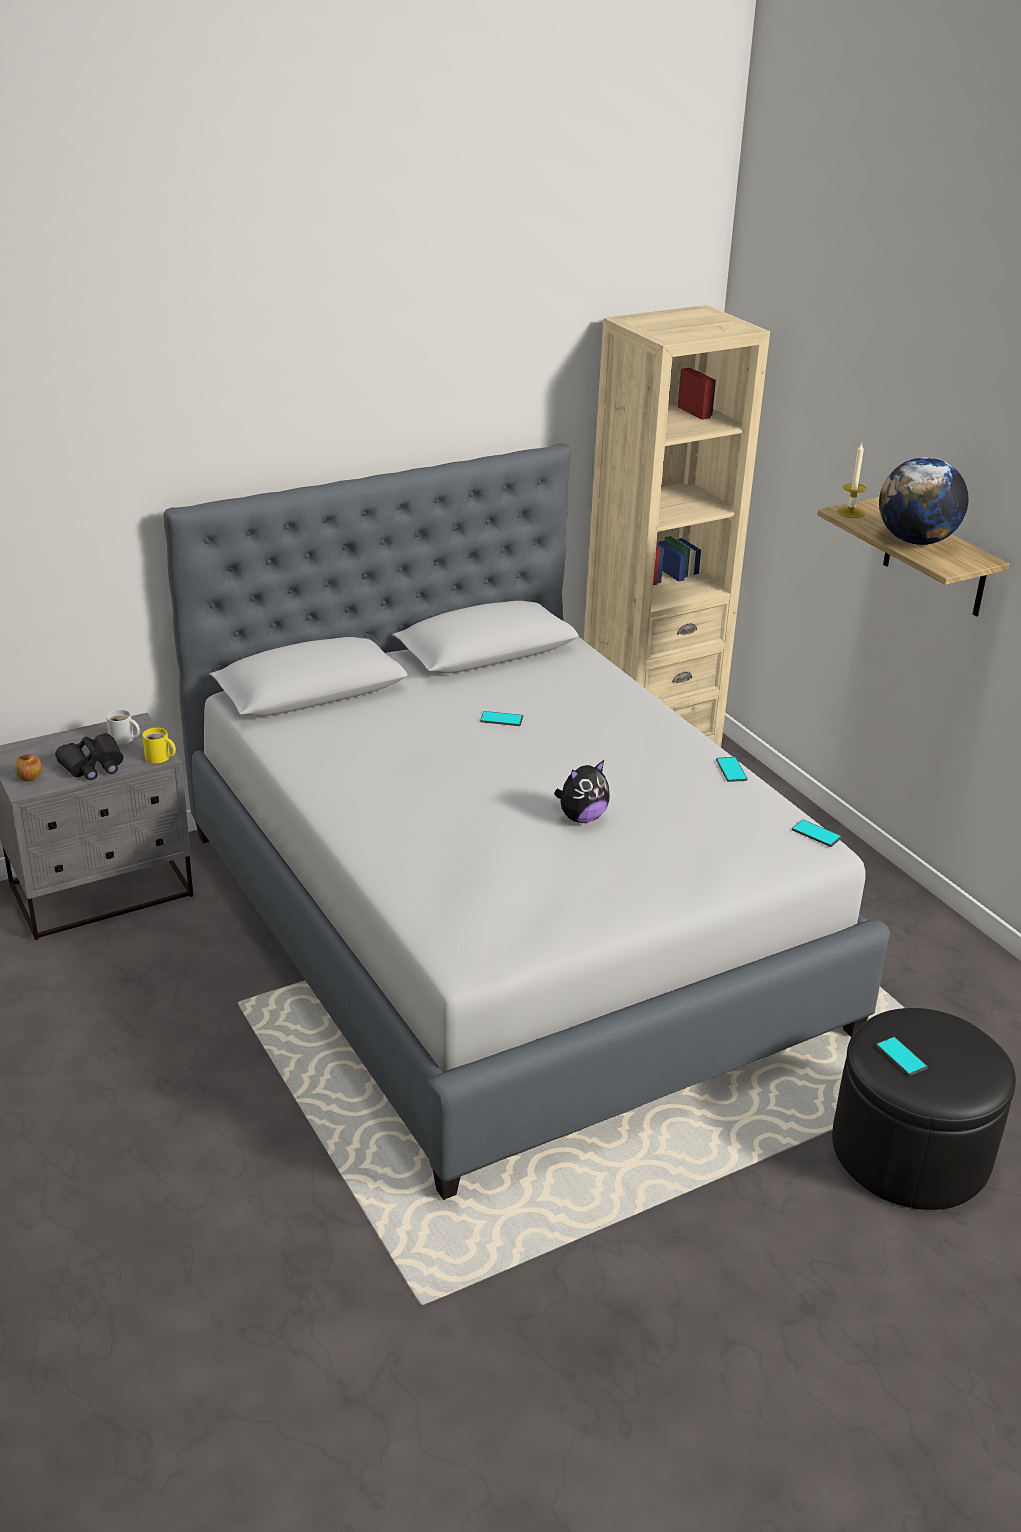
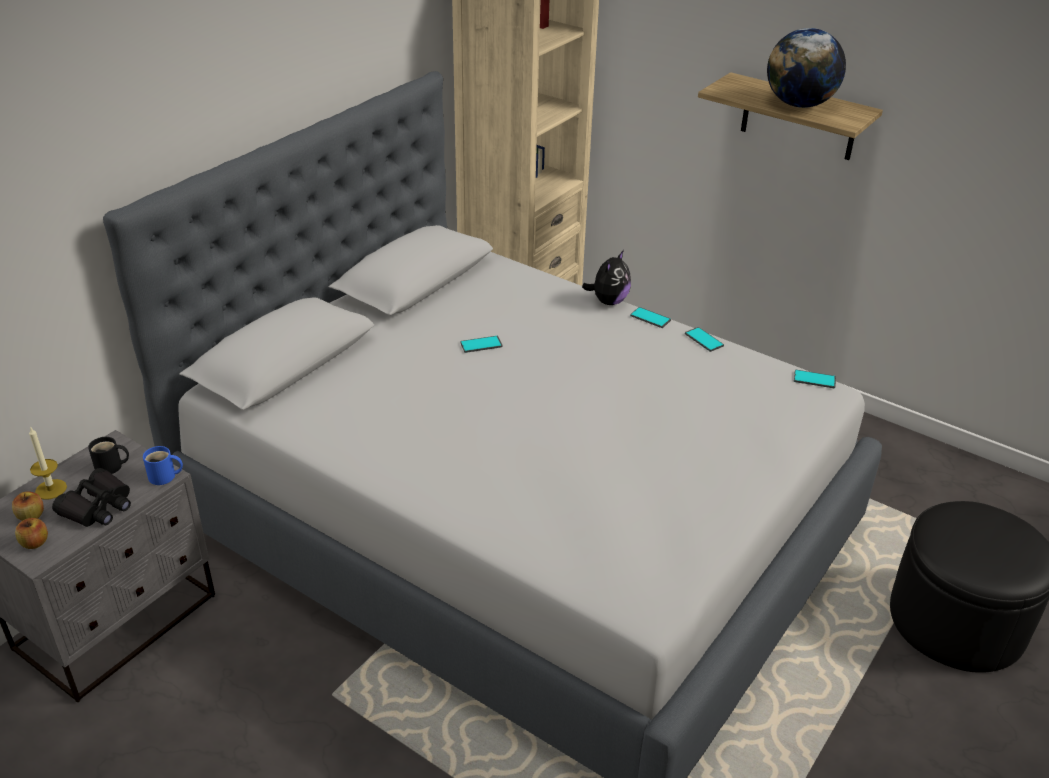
camera: 25 degrees left, 5 degrees up
(39, 758) = (31, 516): none -> apple
(123, 739) = (111, 467): white mug -> black mug
(159, 758) = (164, 477): yellow mug -> blue mug
(581, 818) = (624, 422): plush toy -> plush toy (608, 301)
(850, 512) = (726, 90): candle -> candle (51, 489)
(901, 1057) = (969, 553): phone -> phone (650, 318)

